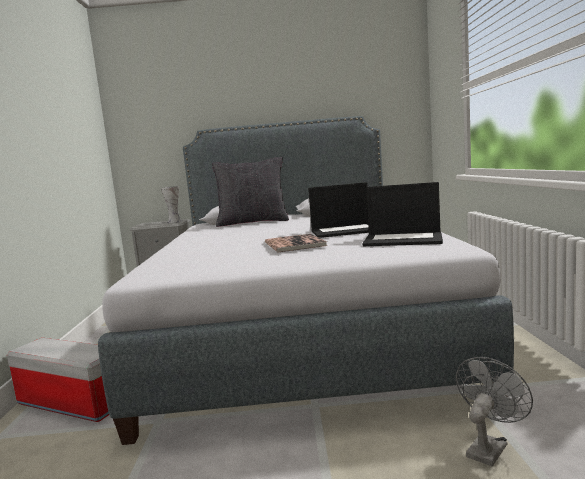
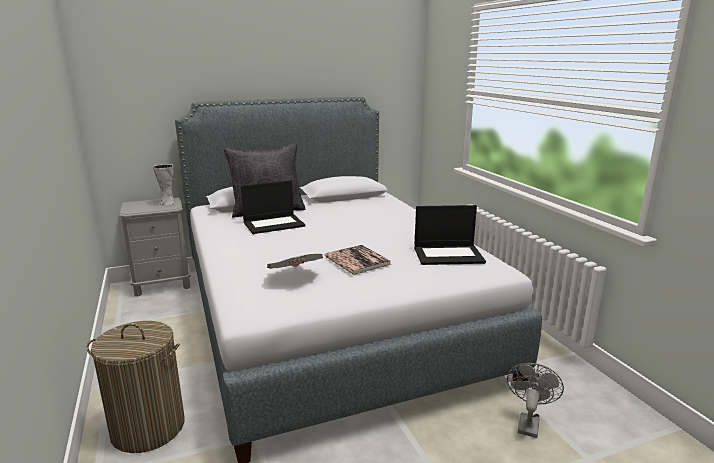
camera: 20 degrees left, 10 degrees up
(71, 403) = (148, 428): storage box -> laundry basket
(217, 253) = (295, 276): none -> newspaper
(345, 231) = (384, 236): laptop -> laptop (274, 224)

